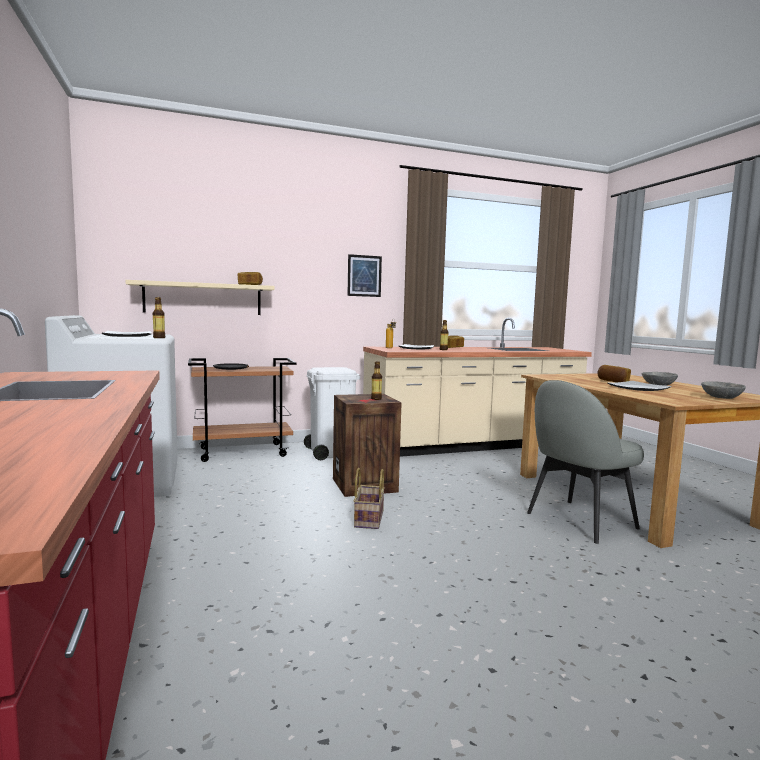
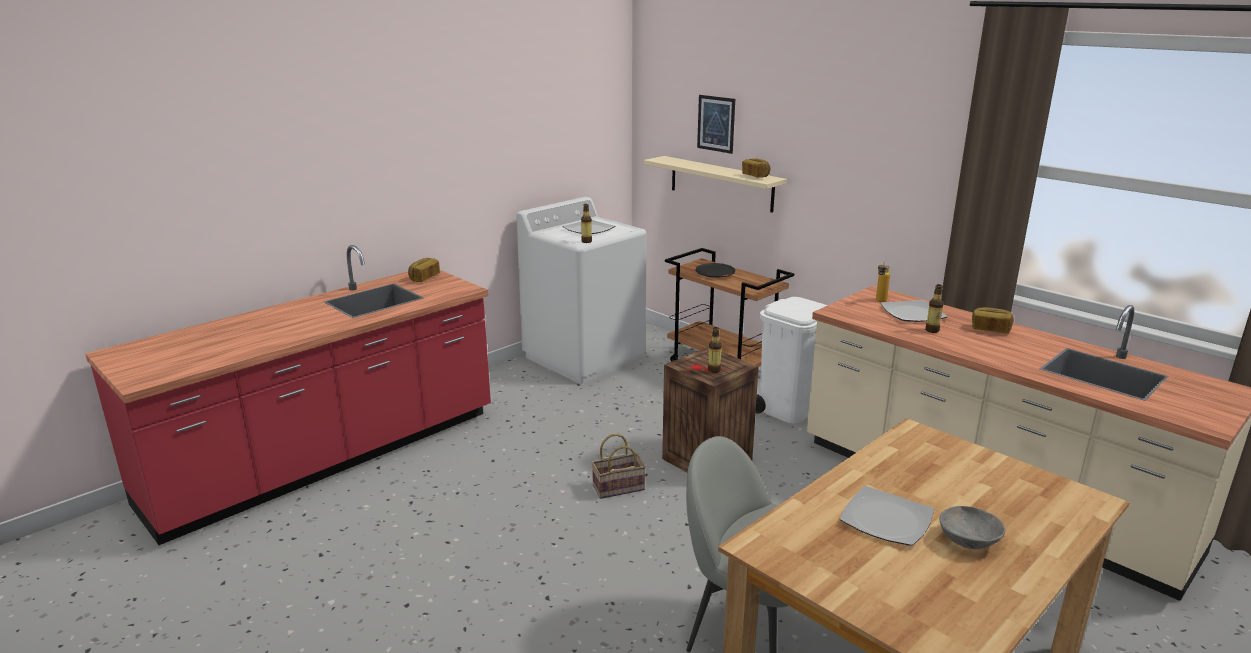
camera: 65 degrees right, 15 degrees up
(364, 276) = (907, 178): picture -> picture (716, 123)
(613, 381) = (947, 496): bread -> bread (424, 278)
(721, 398) = (877, 597): grey bowl -> none

